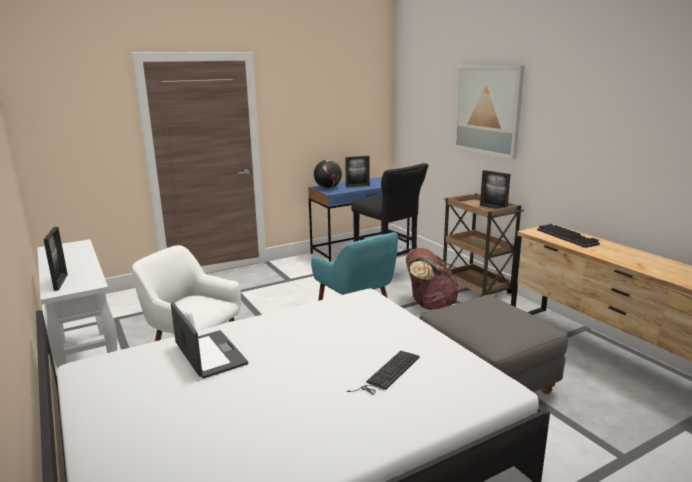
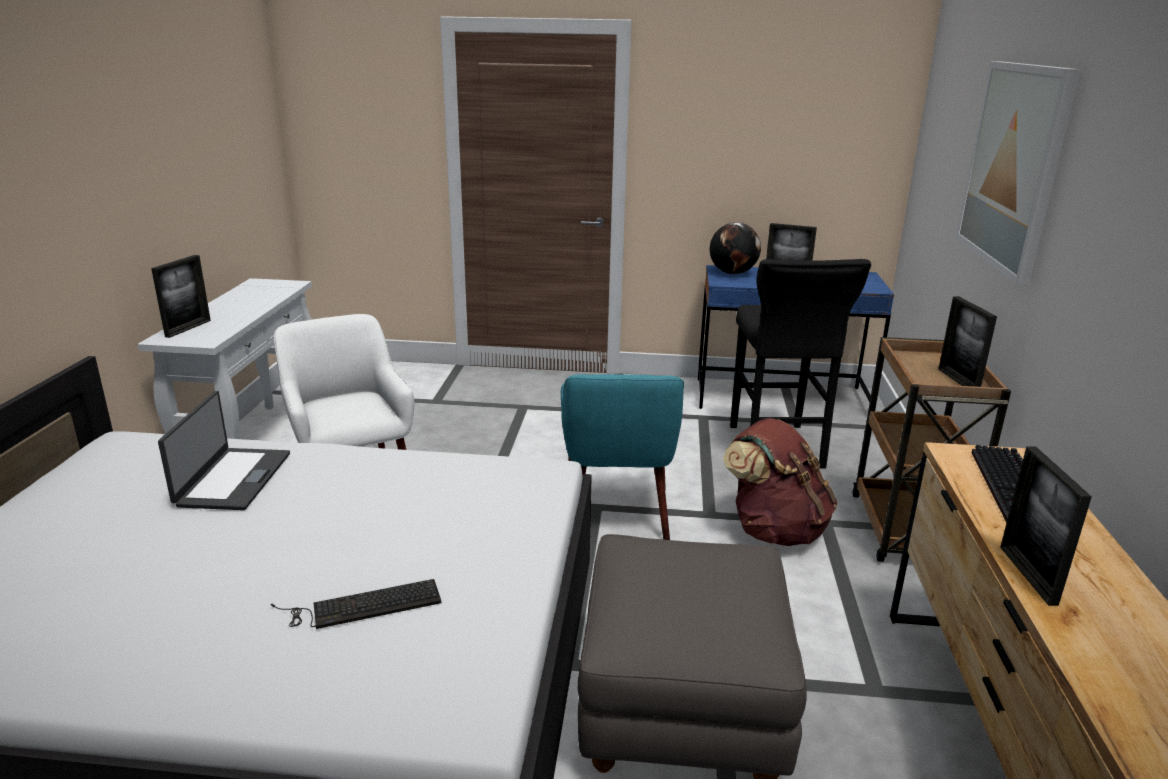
camera: 35 degrees right, 5 degrees up
(613, 259) = (1027, 575): none -> picture frame

